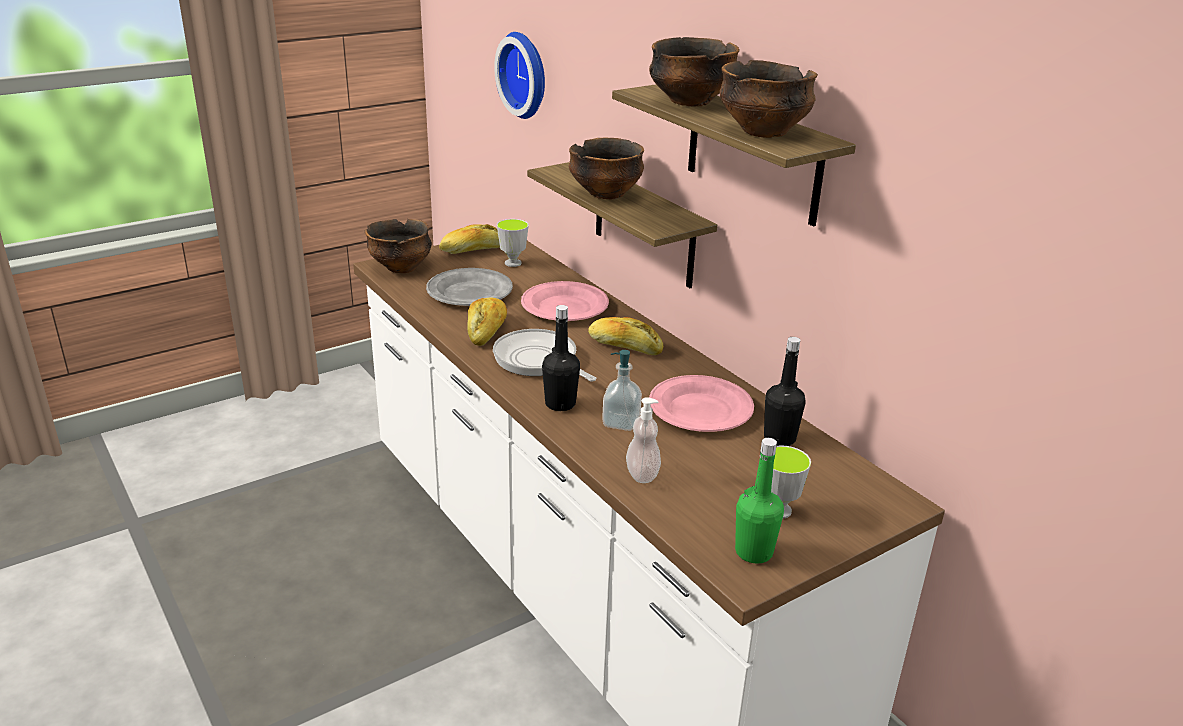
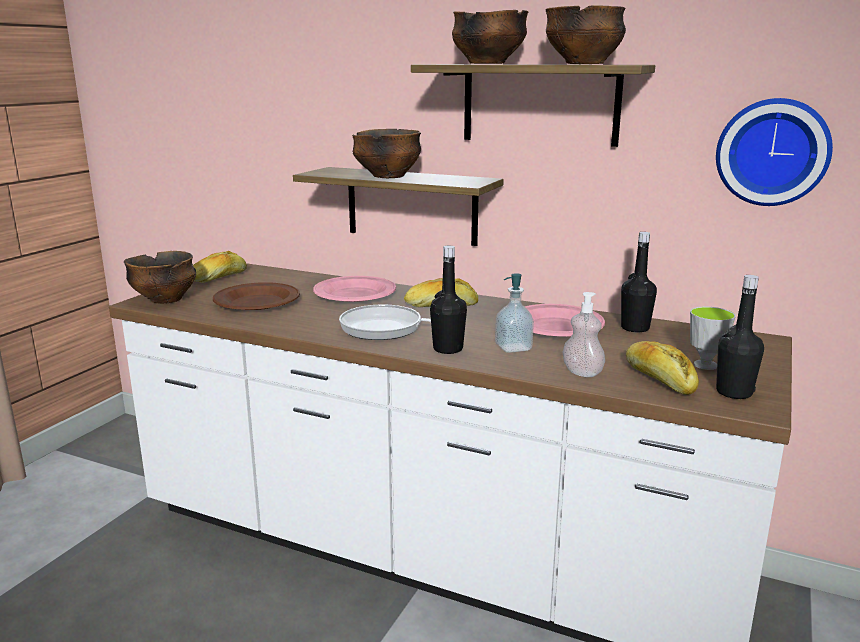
camera: 30 degrees left, 10 degrees down
(469, 292) = (256, 302): grey plate -> brown plate
(487, 330) = (310, 320): bread -> bread (659, 379)
(513, 263) = (268, 279): cup -> none
(526, 75) = (240, 108): wall clock -> wall clock (772, 152)
(754, 552) = (734, 392): green bottle -> black bottle

